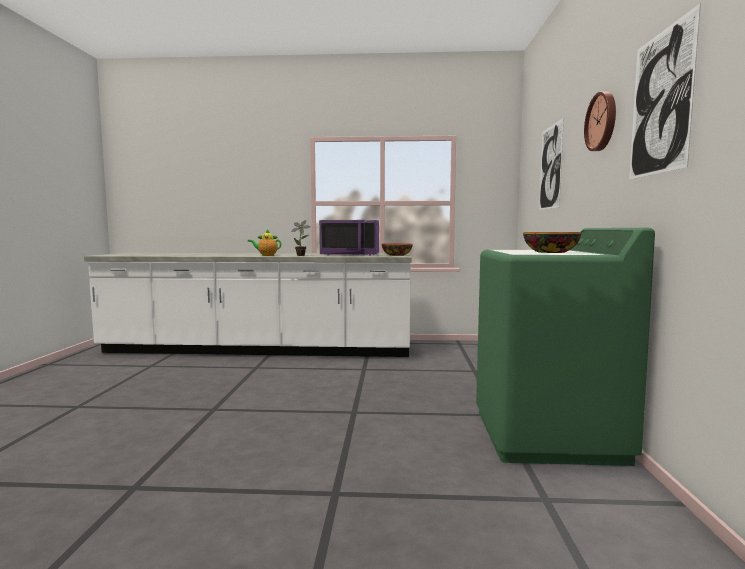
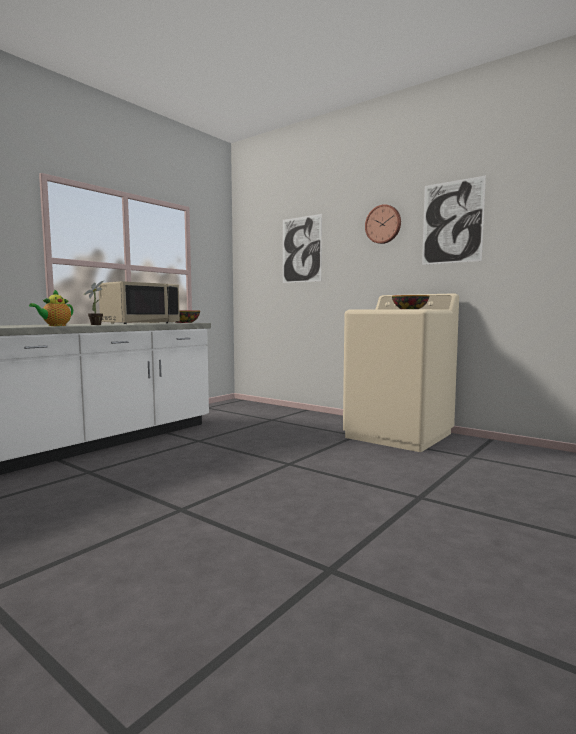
camera: 55 degrees left, 0 degrees up
(350, 255) = (140, 323): purple microwave -> beige microwave
(547, 435) = (399, 435): green washing machine -> beige washing machine

